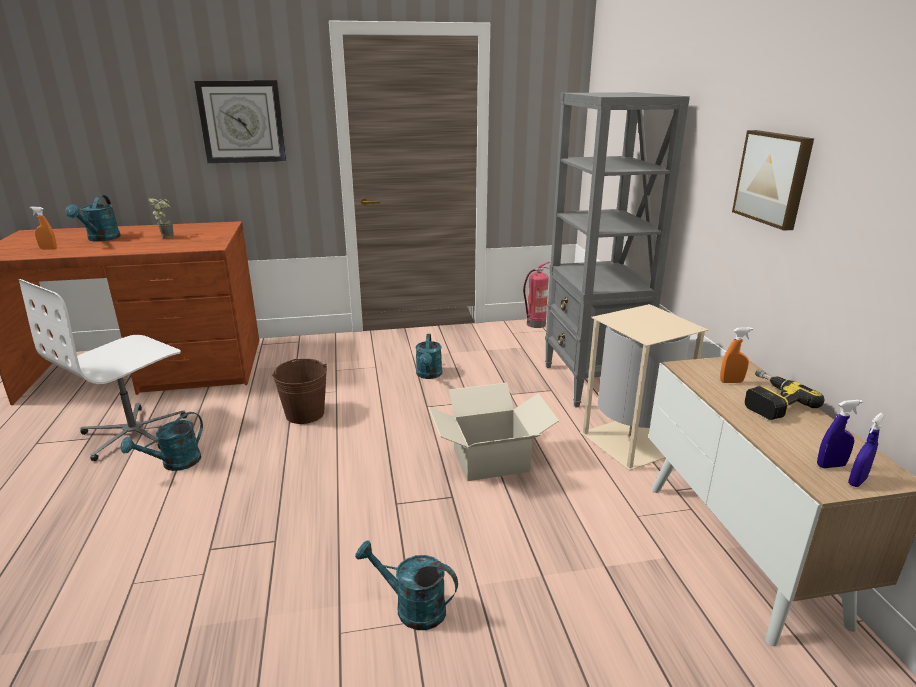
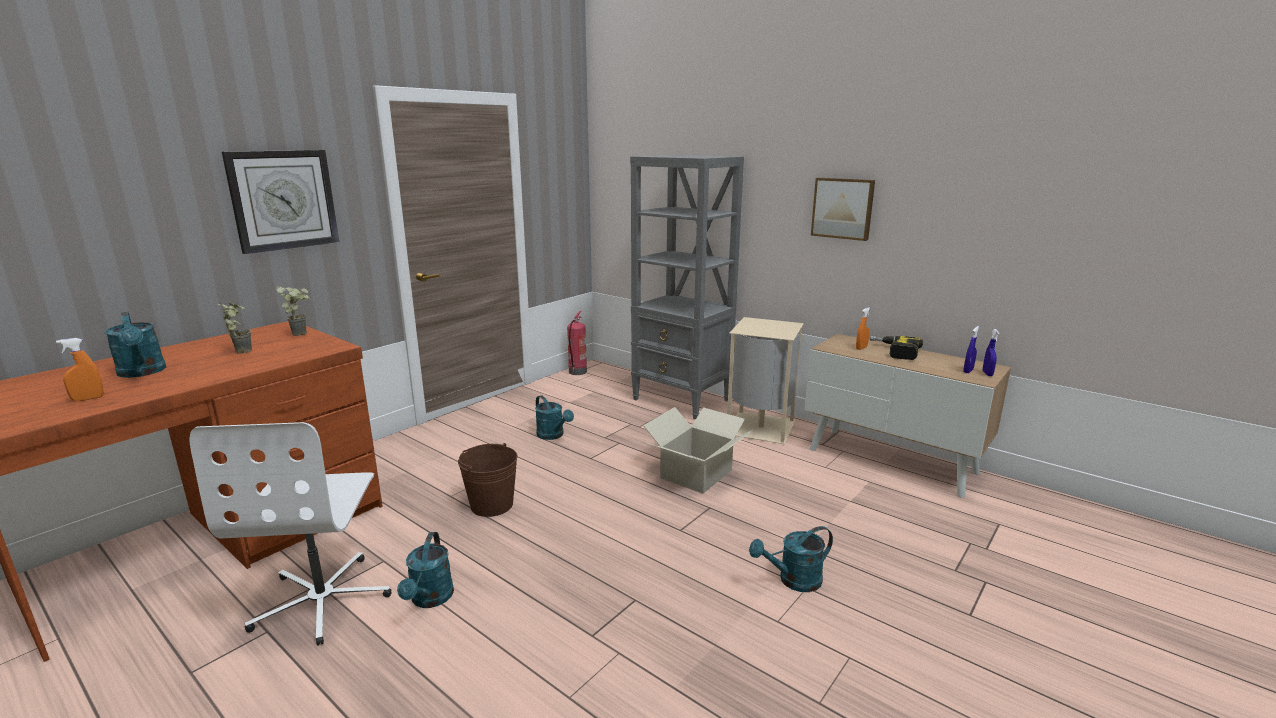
camera: 40 degrees left, 5 degrees down
(222, 231) = (301, 333): none -> potted plant

